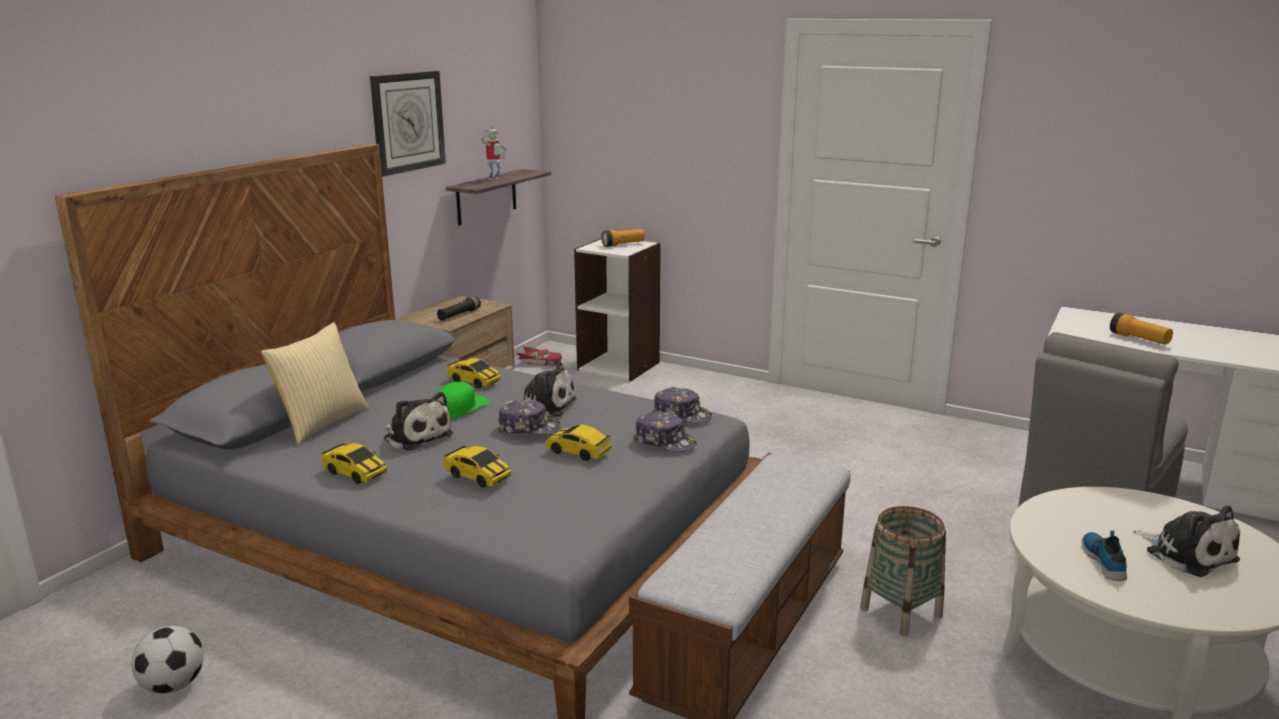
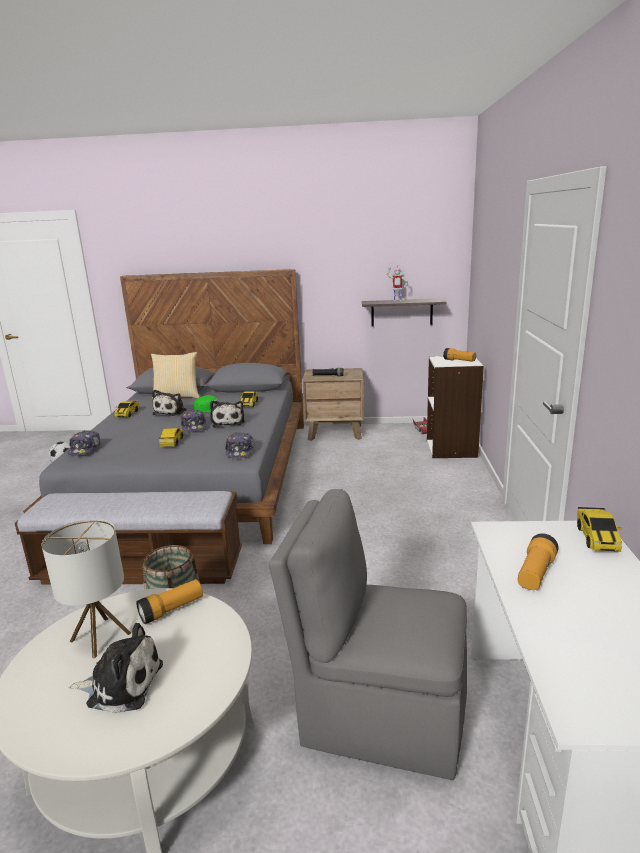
camera: 65 degrees right, 0 degrees up
(407, 122) = (331, 259): wall clock -> none
(478, 476) = (127, 430): toy car -> toy car (597, 538)
(665, 442) = (196, 455): cap -> cap (85, 449)
(1060, 517) = (172, 610): none -> flashlight
(1104, 561) = (100, 637): shoe -> table lamp
(1187, 554) = (121, 684): plush toy -> plush toy turned 120 degrees counterclockwise

